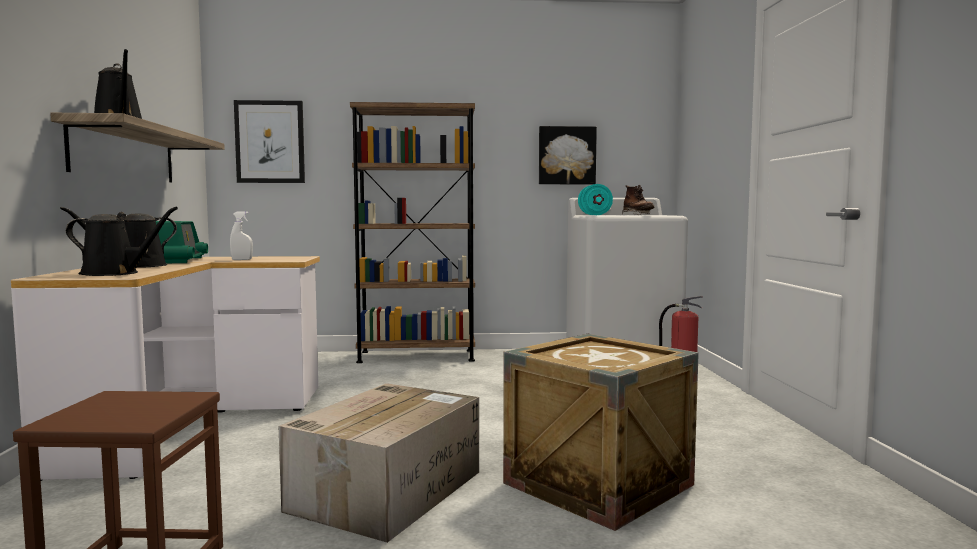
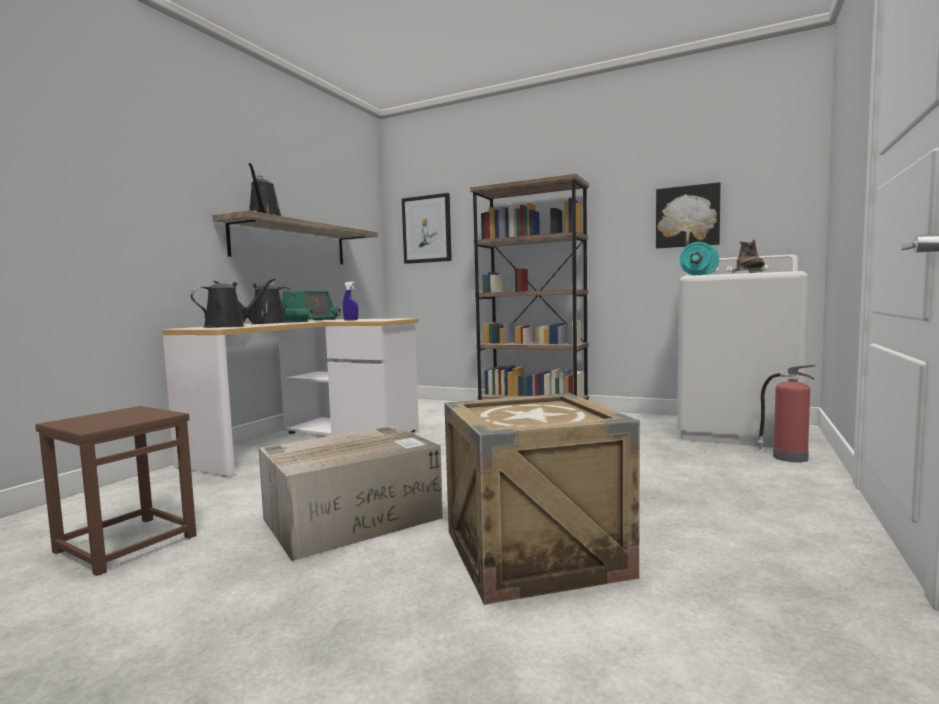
camera: 30 degrees right, 0 degrees up
(115, 273) = (229, 326): black watering can -> black watering can turned 75 degrees counterclockwise
(241, 260) = (351, 320): white spray bottle -> blue spray bottle

